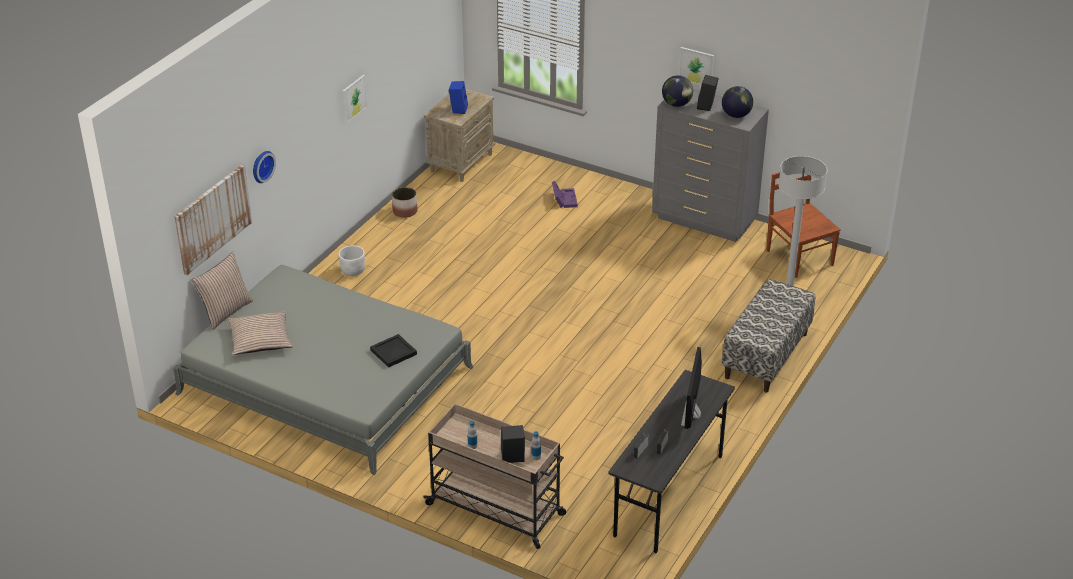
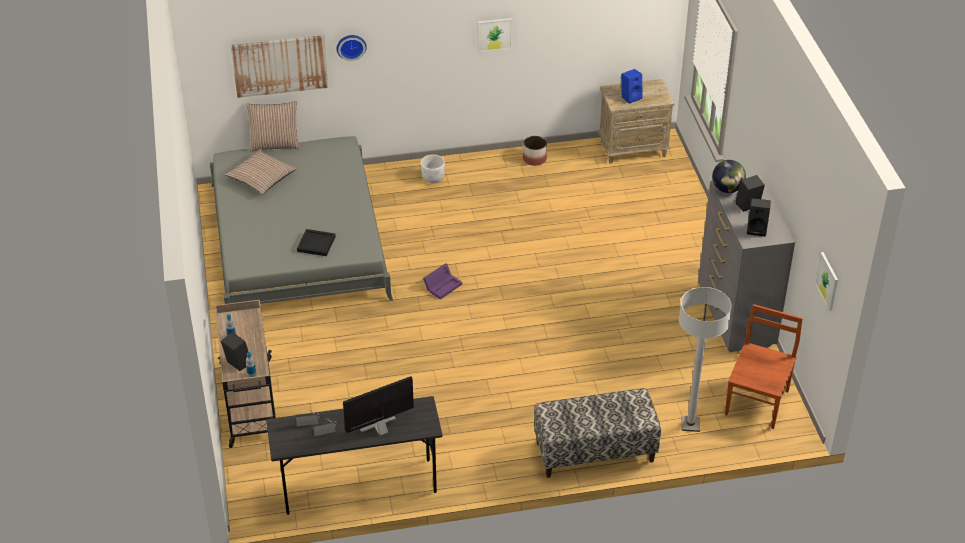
camera: 50 degrees right, 5 degrees up
(564, 199) = (658, 226): purple storage box -> purple storage box (443, 285)
(696, 66) = (771, 165): picture -> picture (827, 281)
(736, 115) = (757, 229): globe -> black speaker

